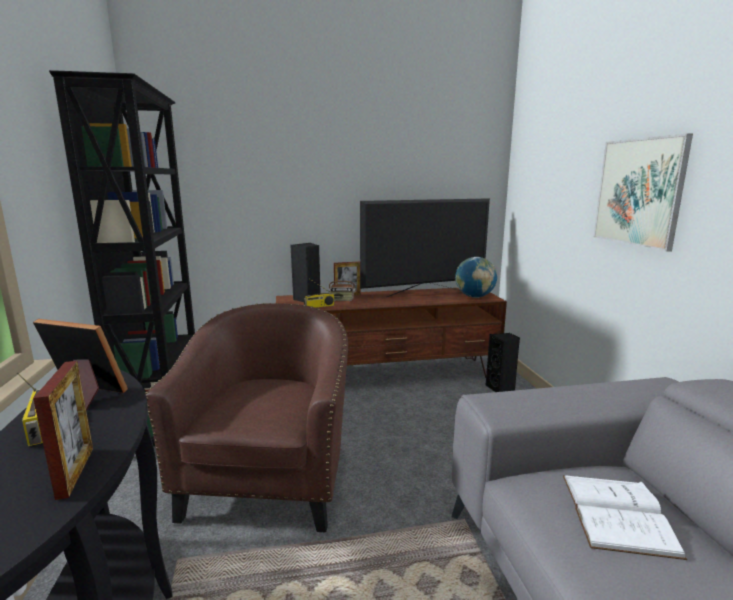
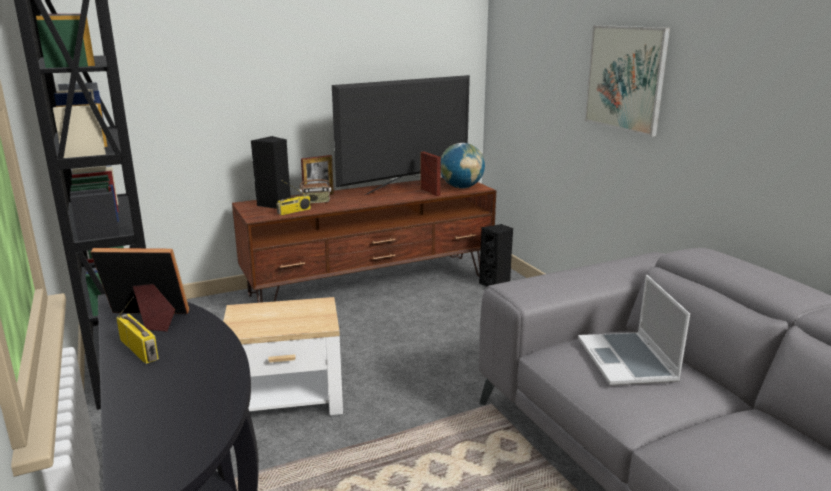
camera: 15 degrees left, 5 degrees up
(75, 472) = (215, 374): picture frame -> picture frame (430, 192)
(270, 480) = (287, 401): brown armchair -> side table
(617, 513) = (628, 361): white book -> laptop

